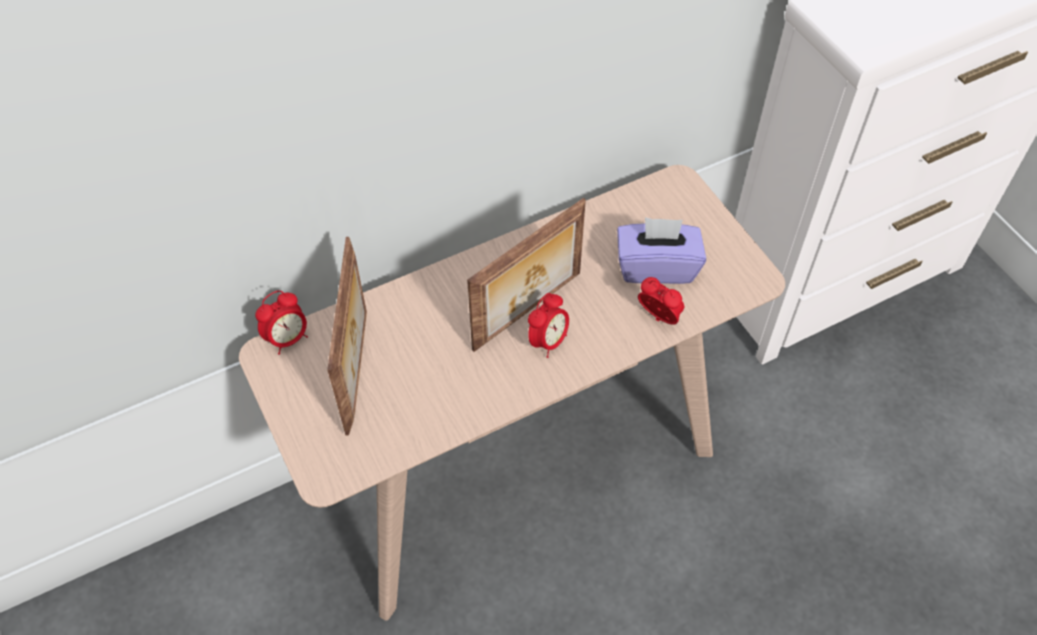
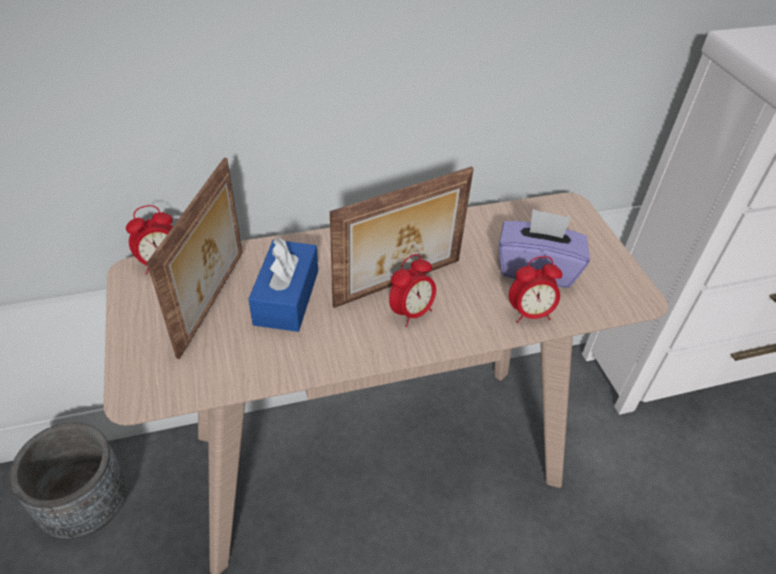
camera: 10 degrees right, 10 degrees down
(230, 584) = (88, 507): none -> grey planter
(425, 350) = (286, 297): none -> blue tissue box
(658, 318) = (529, 313): alarm clock -> alarm clock turned 120 degrees clockwise

